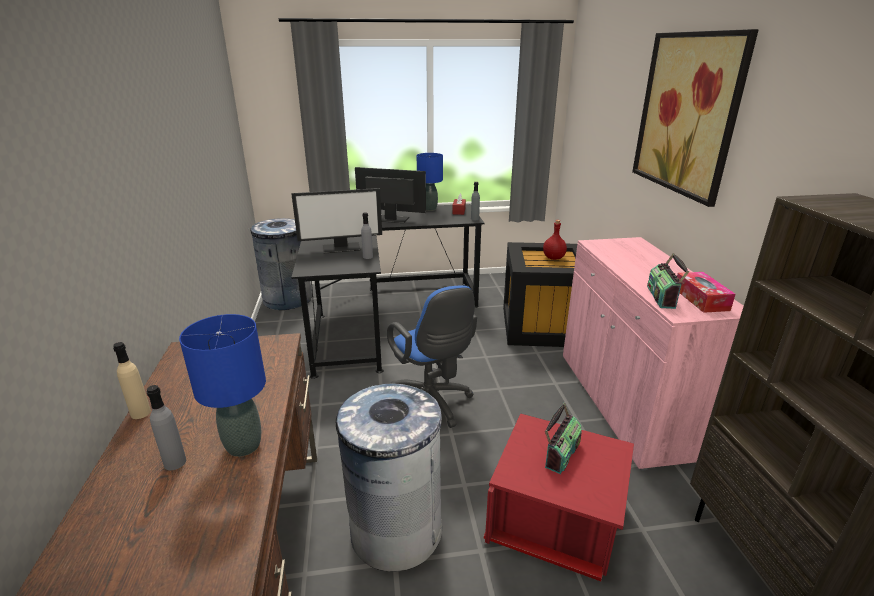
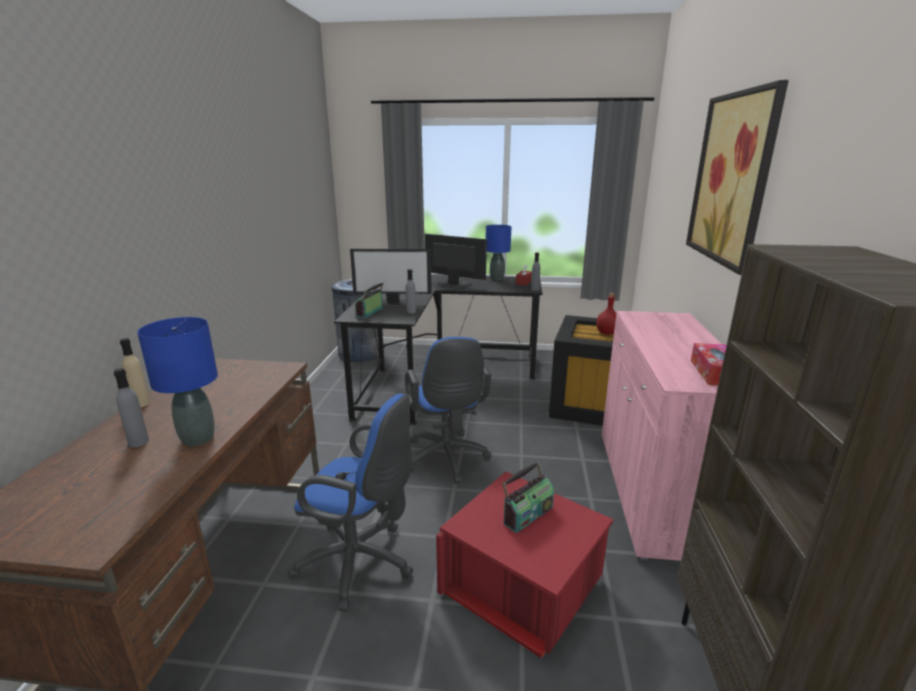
camera: 15 degrees right, 5 degrees down
(396, 530) = (361, 564): grey trash can -> blue office chair
(662, 297) = (670, 366): radio -> radio (370, 312)

